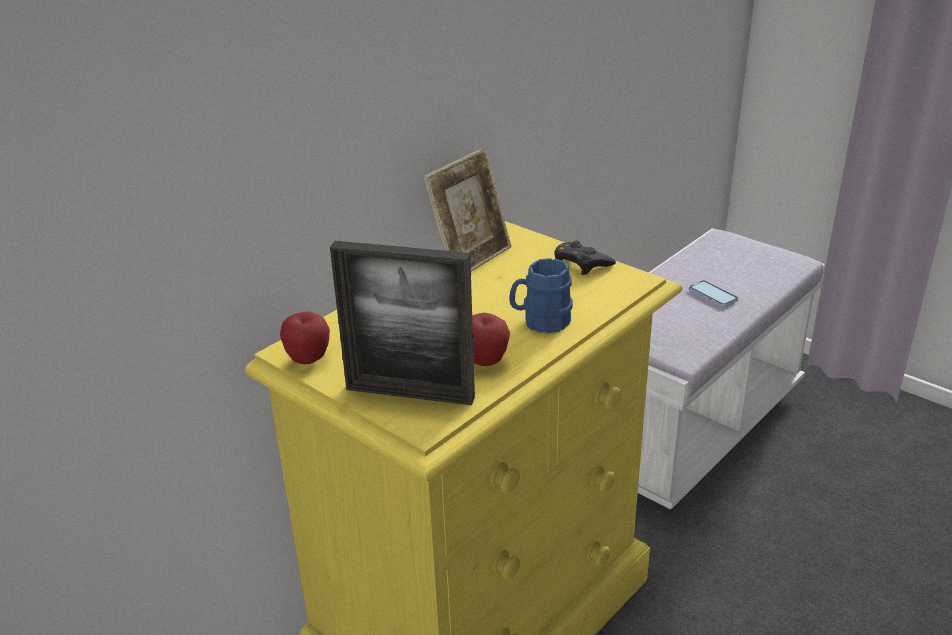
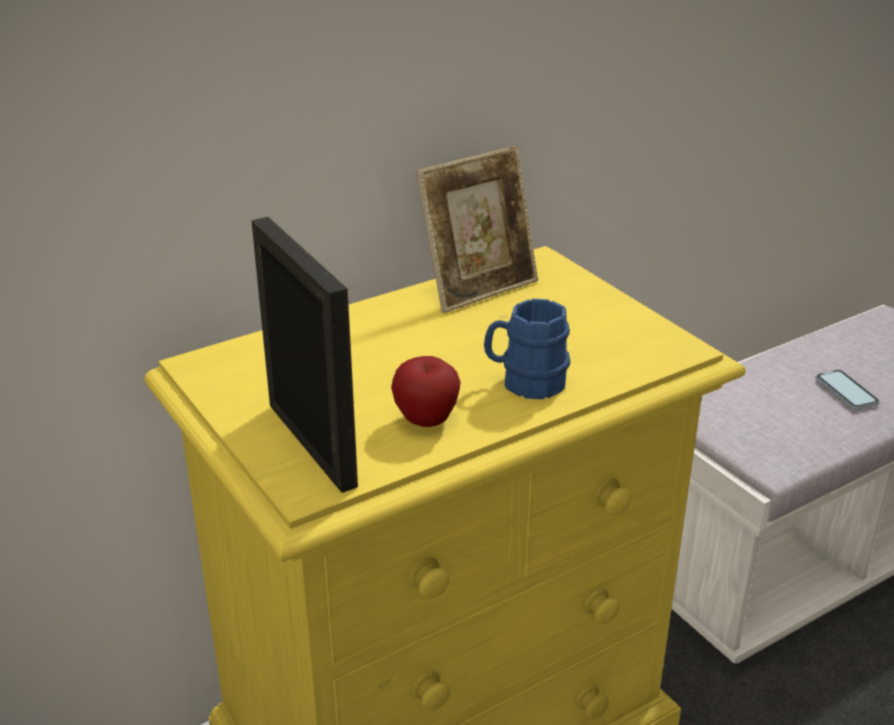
camera: 15 degrees right, 0 degrees up
(308, 360) = (215, 379): apple -> none
(410, 393) = (311, 444): picture frame -> picture frame turned 150 degrees counterclockwise
(581, 263) = (618, 315): black game controller -> none

